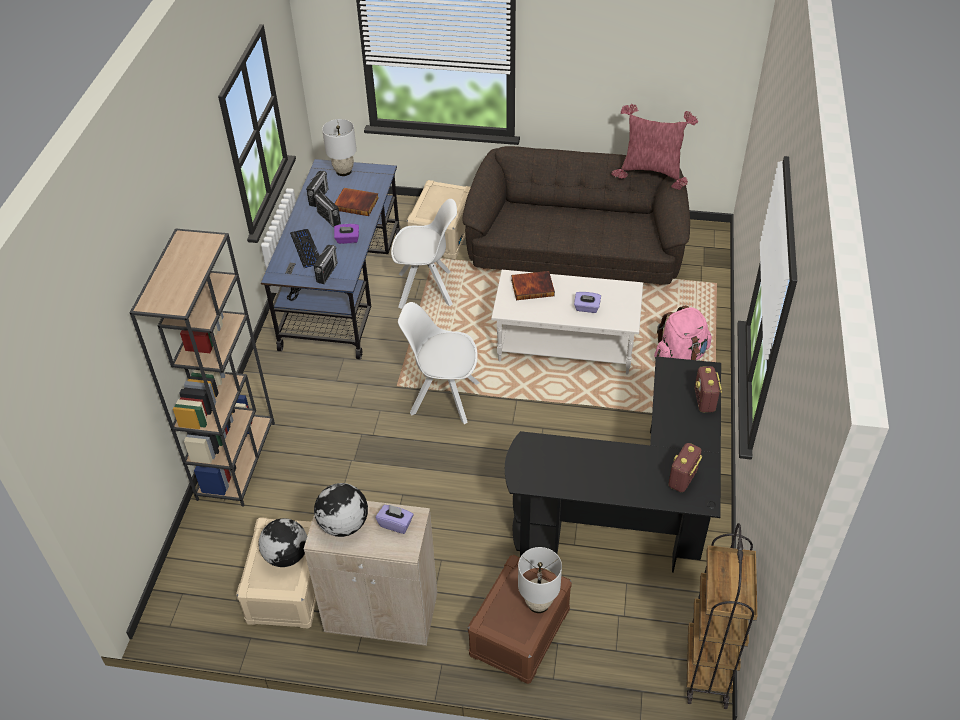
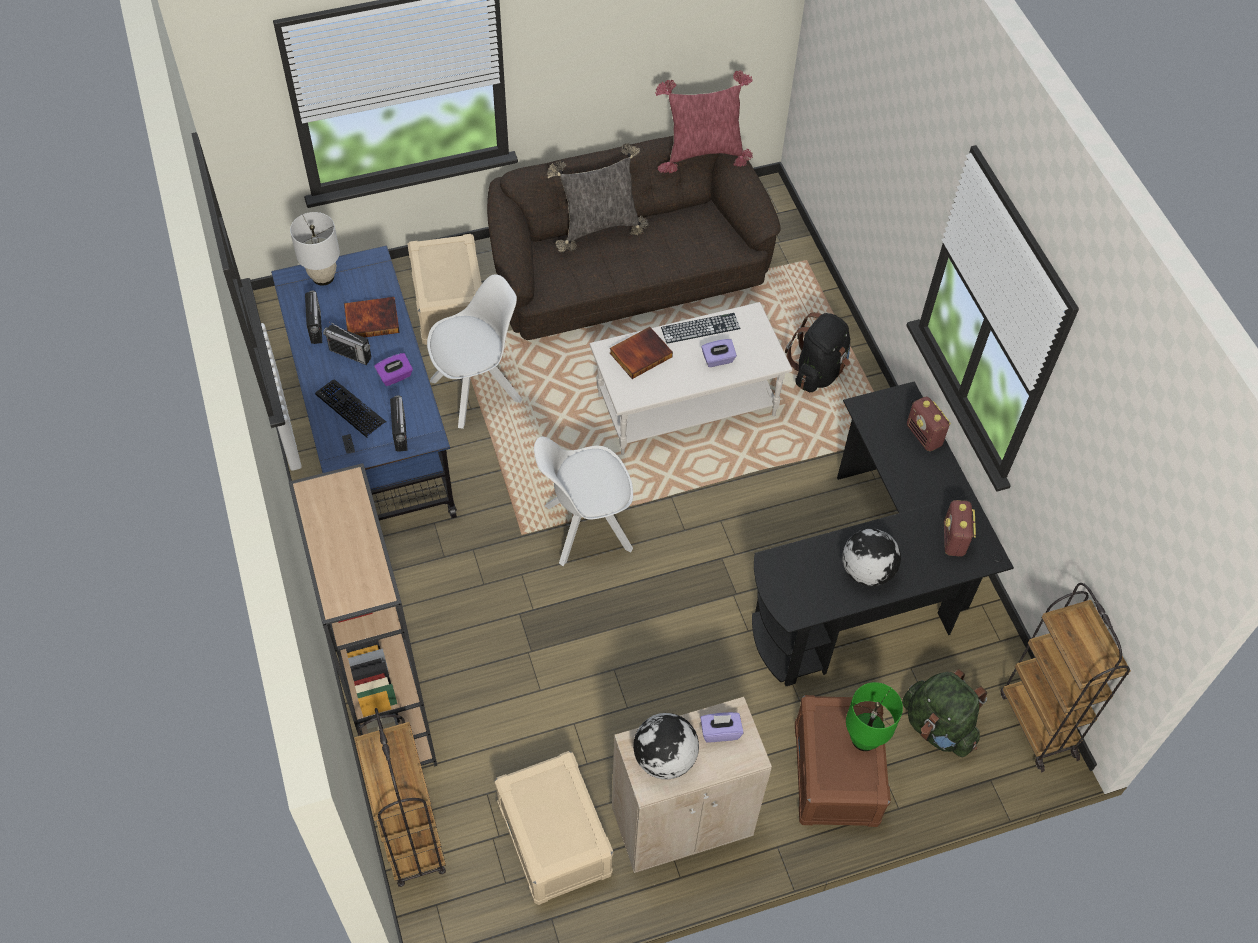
camera: 30 degrees left, 10 degrees up
(195, 546) = (411, 840): none -> brown cart
(286, 555) = (559, 809): globe -> globe (866, 571)
(538, 603) = (864, 739): white table lamp -> green table lamp
(557, 209) = (598, 231): none -> pillow
(587, 285) = (700, 328): none -> keyboard
(622, 634) = (938, 727): none -> green backpack
(680, 356) = (818, 371): pink backpack -> black backpack

